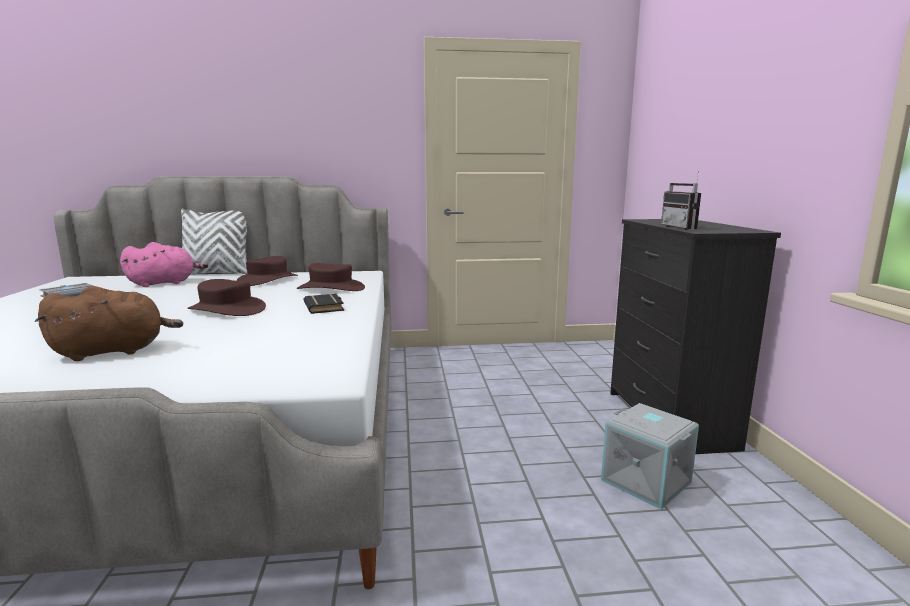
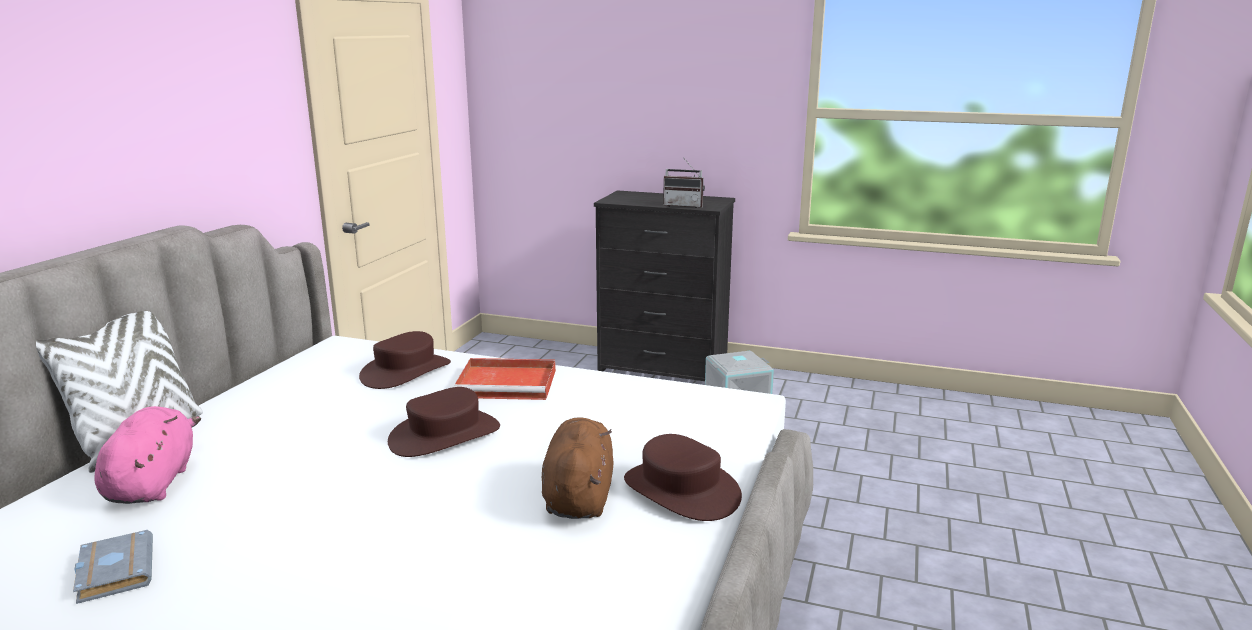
camera: 65 degrees left, 5 degrees up
(268, 280) = (279, 403): brown hat -> brown hat (680, 490)
(325, 307) = (509, 383): black book -> red tray

